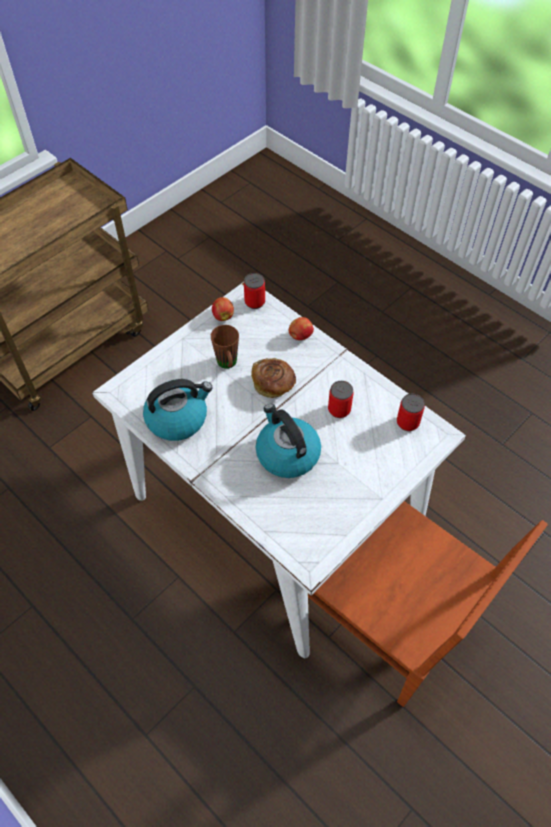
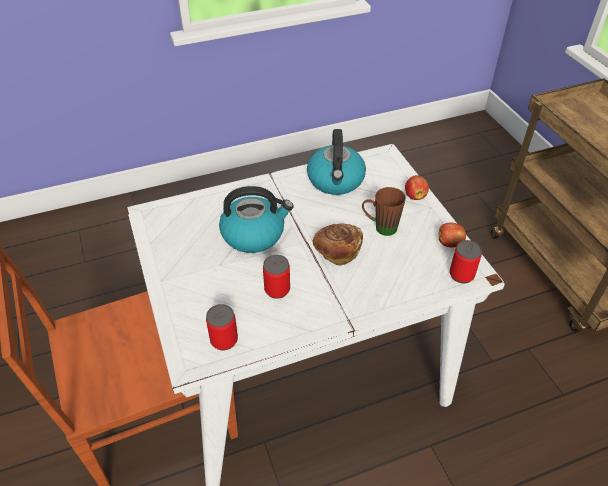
camera: 115 degrees right, 10 degrees down
(300, 336) = (392, 295): apple -> apple (415, 196)

